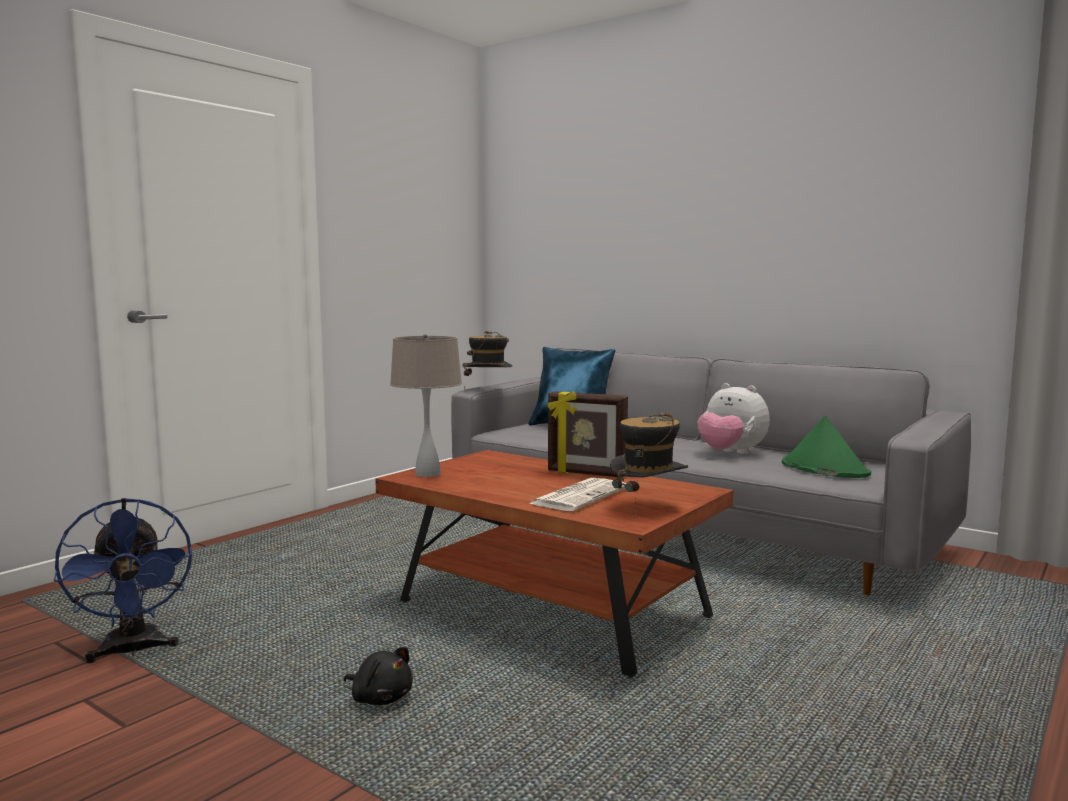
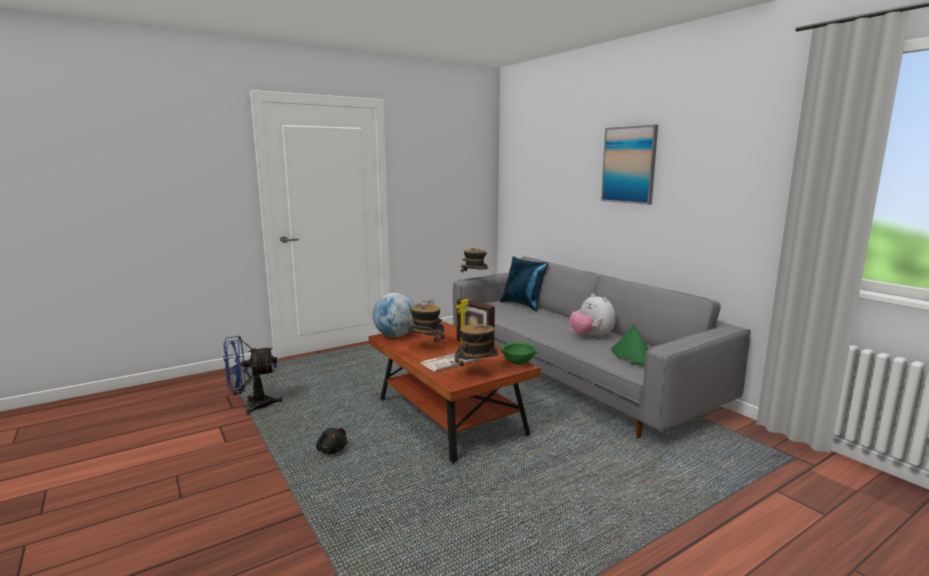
camera: 20 degrees right, 5 degrees up
(133, 651) = (252, 406): blue fan -> blue fan turned 75 degrees clockwise
(427, 473) = (395, 336): beige table lamp -> globe
(509, 484) = (426, 348): none -> hat
(692, 488) = (518, 363): none -> green bowl
(741, 187) = (629, 165): none -> picture

